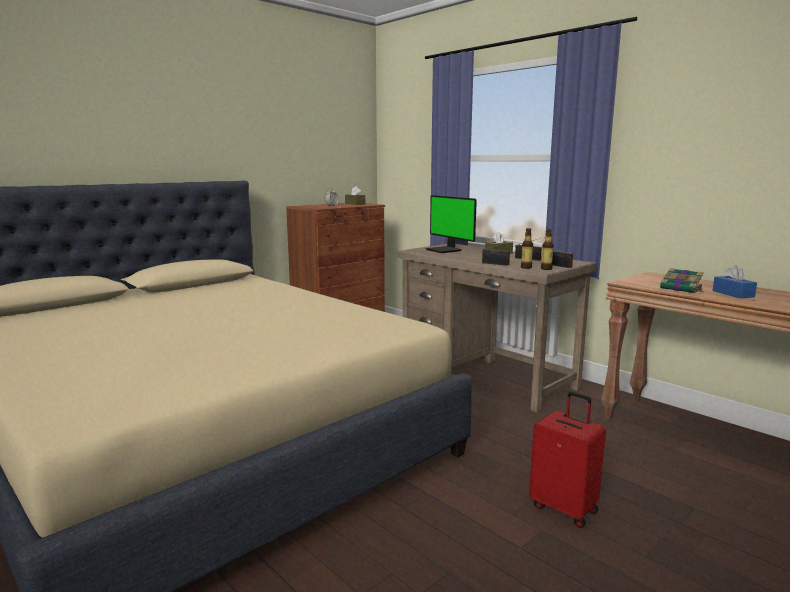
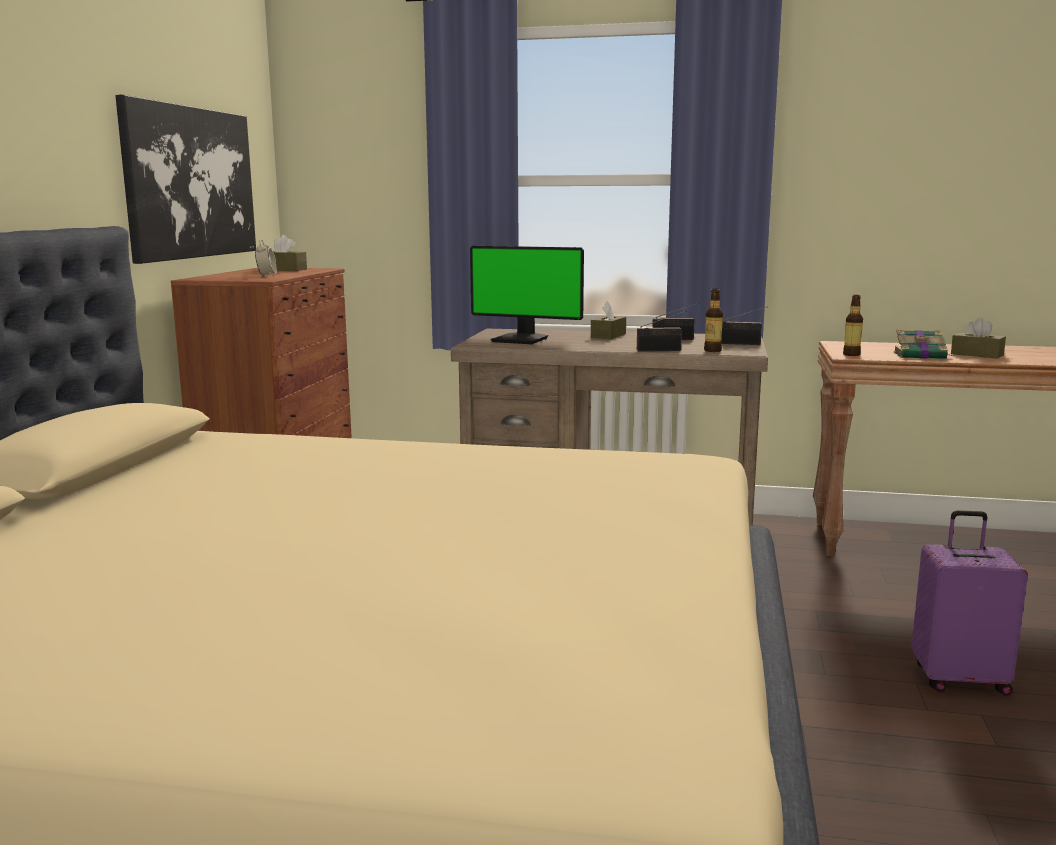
camera: 35 degrees left, 0 degrees up
(307, 160) = (190, 183): none -> picture
(546, 269) = (741, 349): bottle -> bottle (851, 354)
(564, 508) = (959, 679): red suitcase -> purple suitcase
(733, 294) = (977, 354): blue tissue box -> brown tissue box

